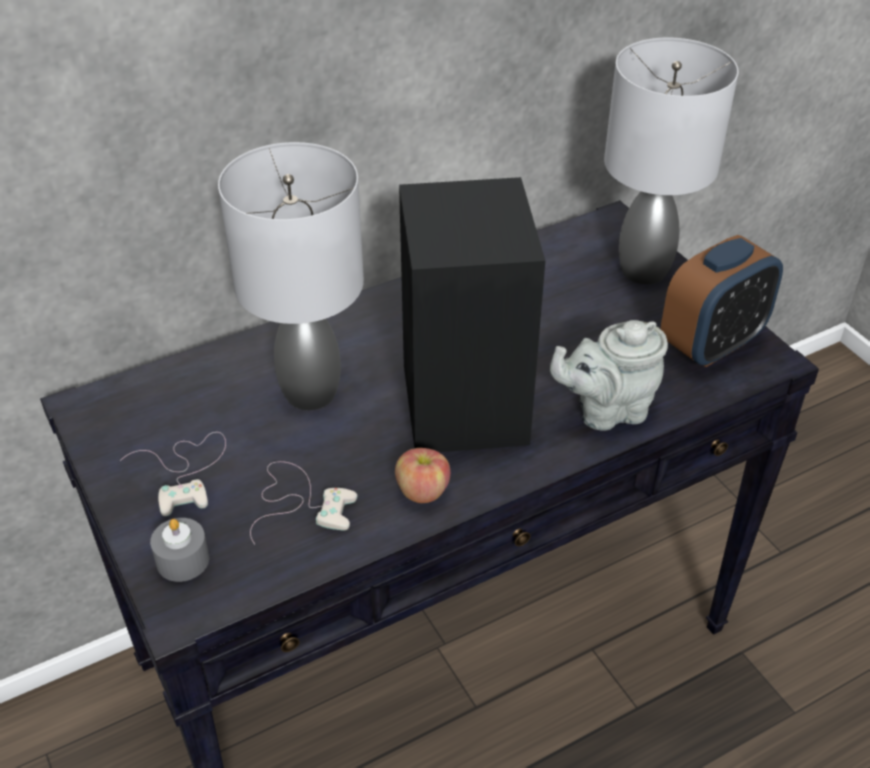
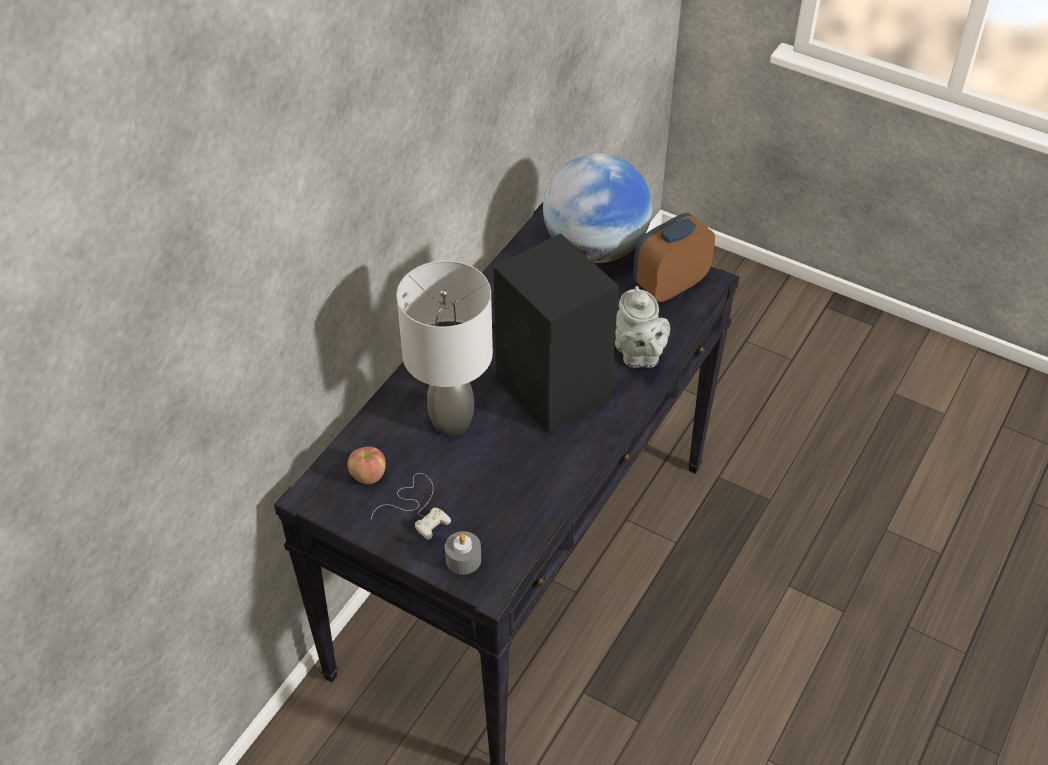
camera: 30 degrees left, 5 degrees up
(300, 502) = (503, 493): white game controller -> none
(422, 491) = (570, 453): apple -> apple (368, 475)
(606, 410) = (638, 355): grey teapot -> grey teapot turned 60 degrees counterclockwise
(642, 269) = (594, 248): grey table lamp -> globe
(712, 344) = (670, 285): alarm clock -> alarm clock turned 150 degrees counterclockwise

